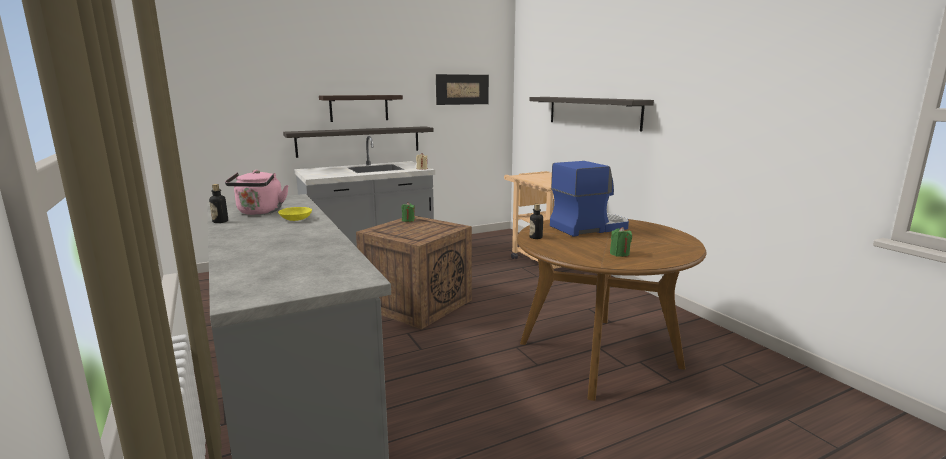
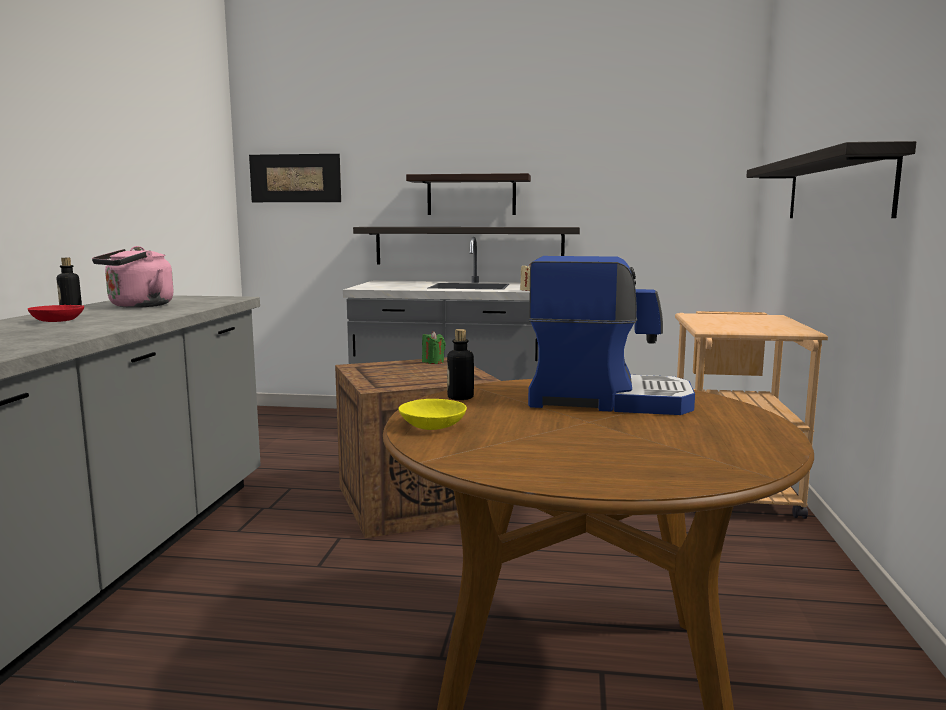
camera: 35 degrees right, 5 degrees down
(264, 232) = (58, 321): none -> red bowl
(295, 219) = (137, 315): yellow bowl -> yellow bowl (431, 426)
(462, 89) = (652, 166): picture -> picture (295, 178)
(619, 254) = (526, 449): green candle -> none

